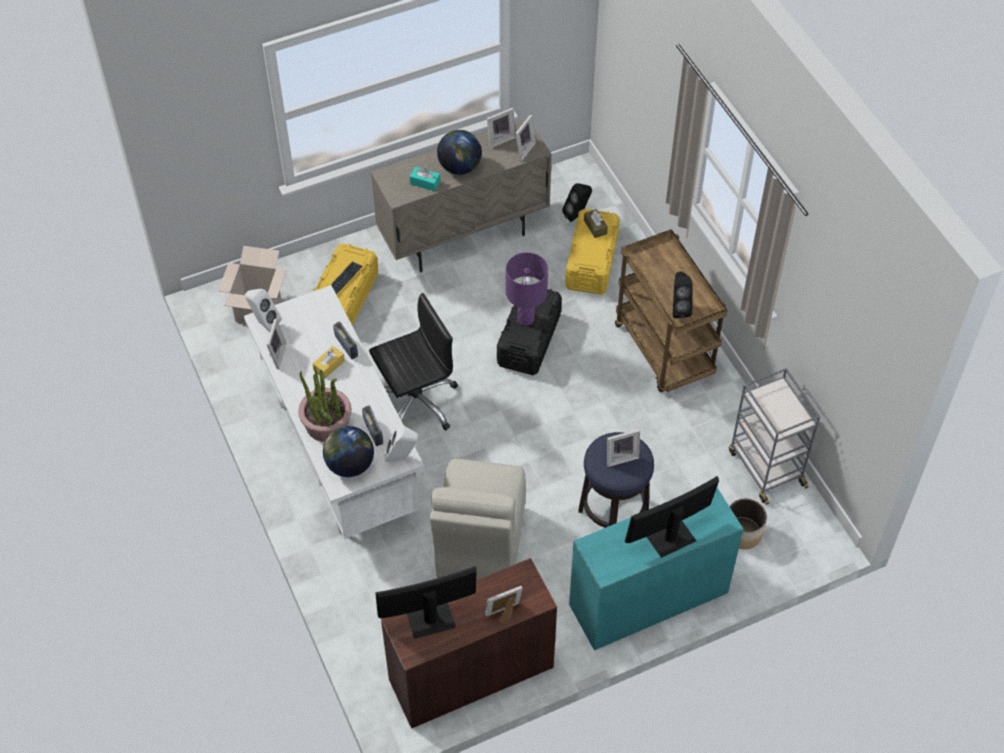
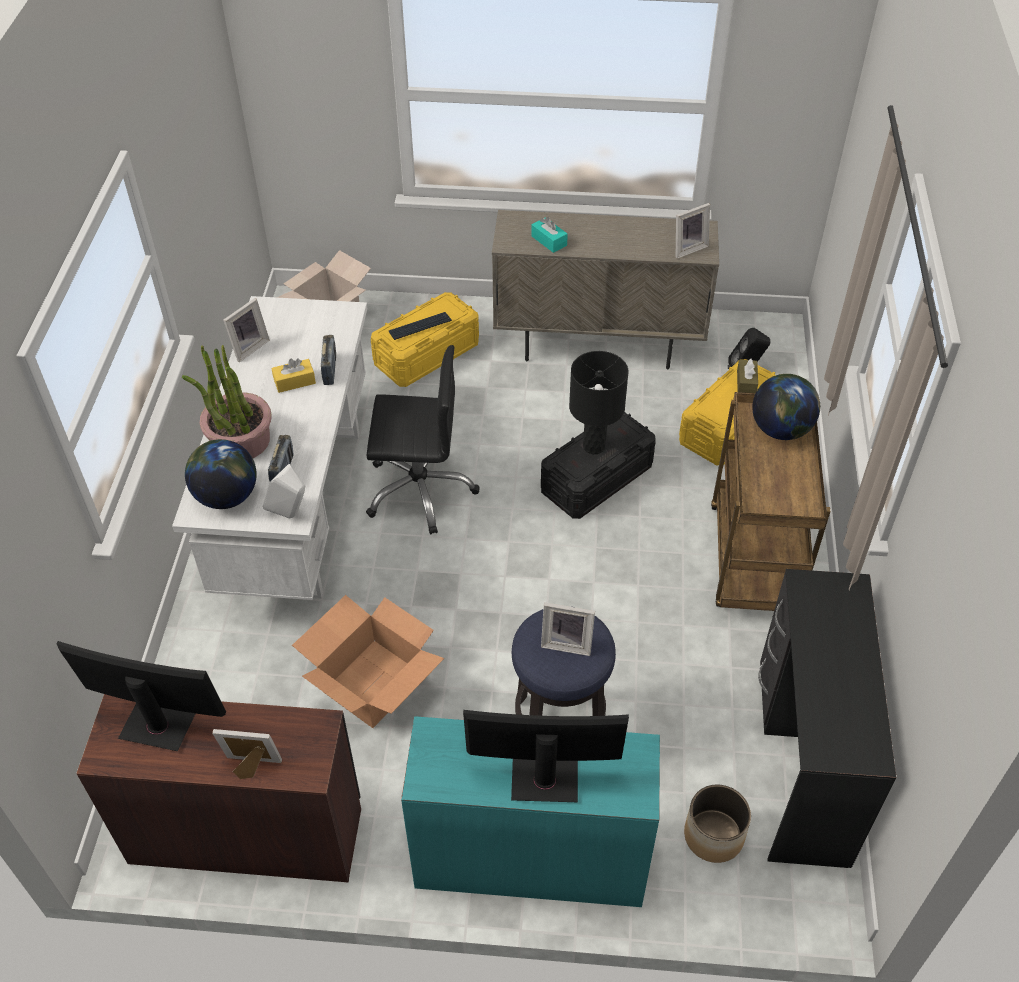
camera: 30 degrees right, 5 degrees down
(264, 323) = (265, 311): white speaker -> none
(460, 167) = (600, 239): globe -> globe (781, 429)
(479, 545) = (372, 683): beige chair -> cardboard box
(500, 139) = (668, 228): picture frame -> none
(526, 319) = (594, 446): purple table lamp -> black table lamp
(679, 308) = (764, 493): black speaker -> none
(765, 467) = (799, 764): grey cart -> black desk

